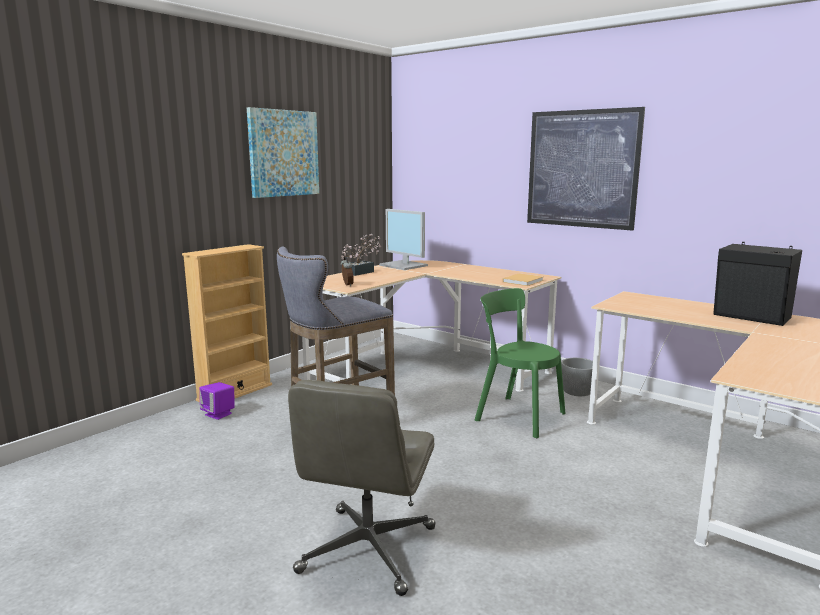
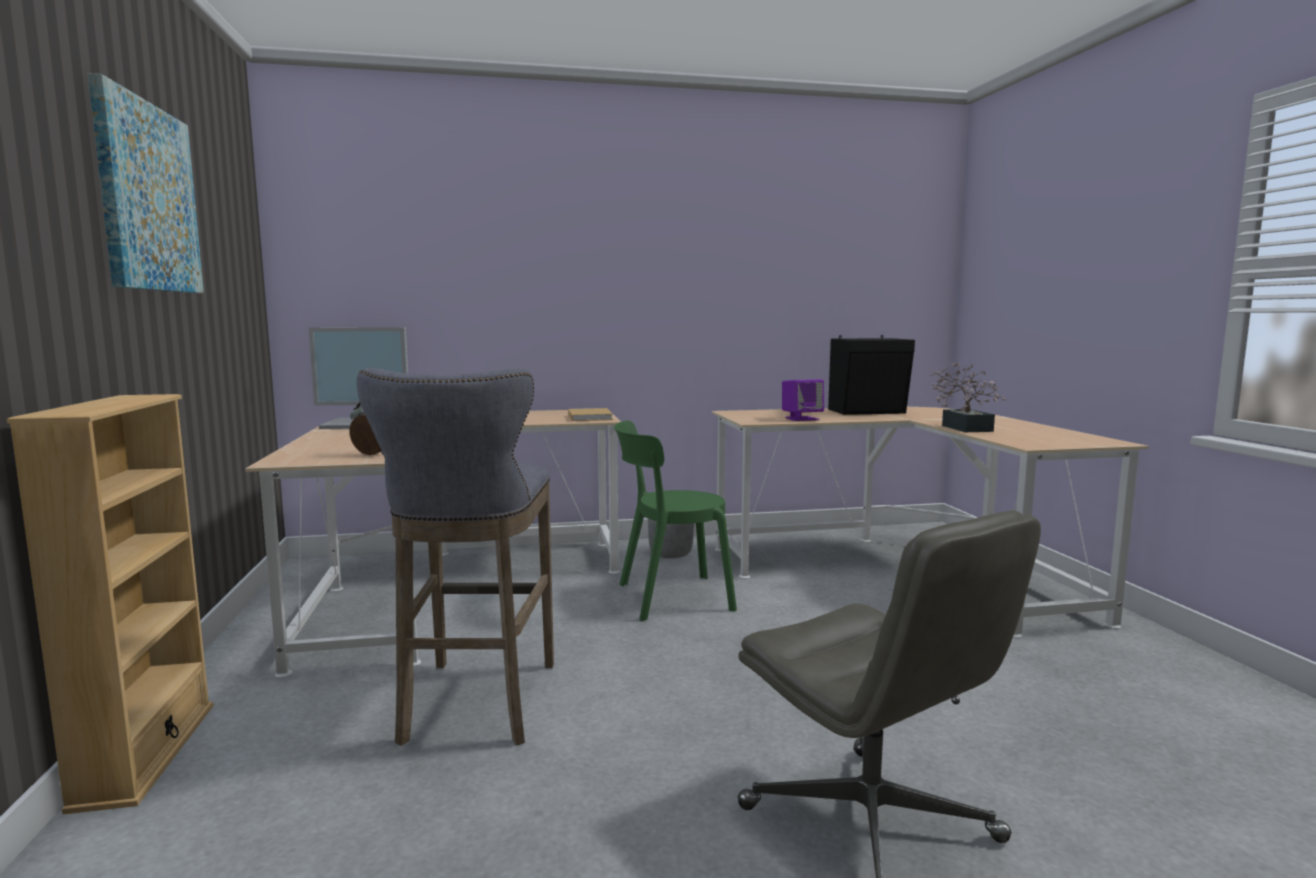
camera: 50 degrees left, 5 degrees down
(219, 414) = (192, 806): purple speaker -> purple speaker (801, 418)
(361, 272) = (324, 439): potted plant -> potted plant (964, 427)
(582, 169) = (621, 263): picture -> none

